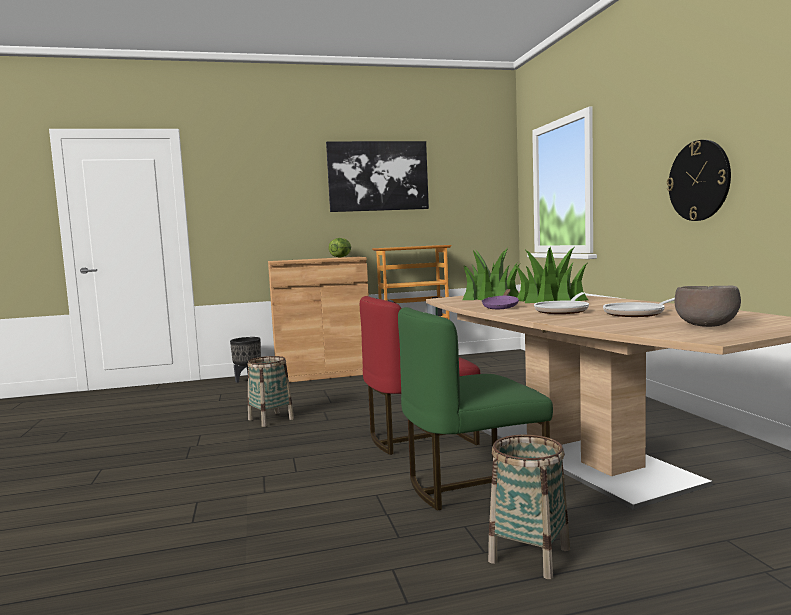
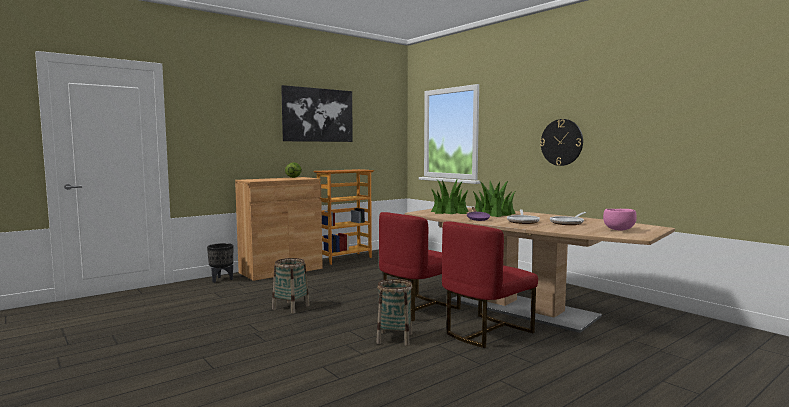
camera: 25 degrees left, 0 degrees up
(472, 484) = (485, 332): green chair -> red chair
(529, 555) = (557, 361): basket -> basket (394, 338)
(707, 326) = (619, 230): brown bowl -> pink bowl

